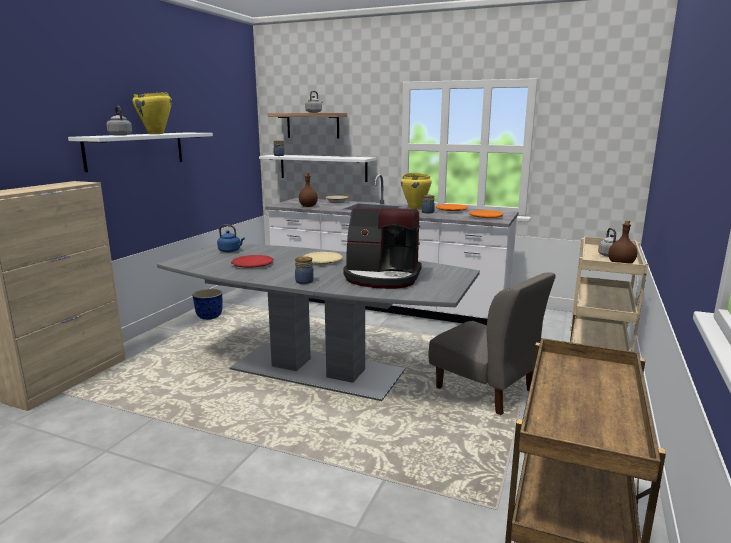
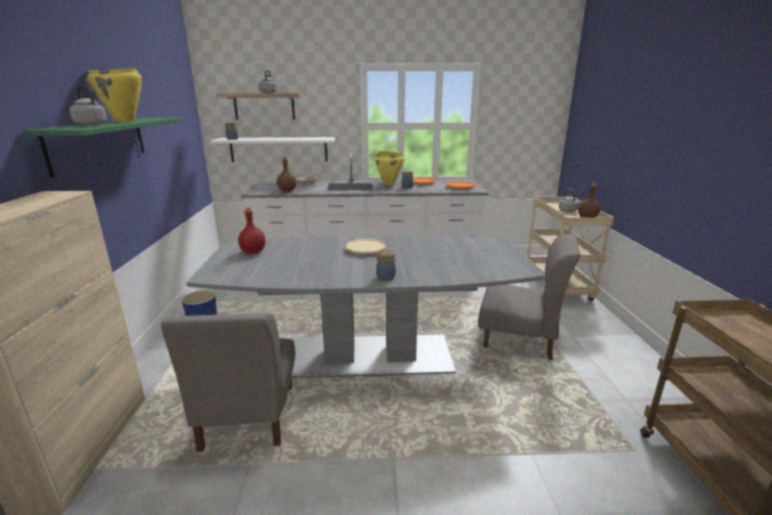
camera: 25 degrees left, 5 degrees up
(136, 150) = (100, 143): white shelf -> green shelf
(180, 389) = (248, 418): none -> grey chair
(230, 251) = (253, 251): blue kettle -> red bottle
(252, 264) = (302, 265): red plate -> none
(382, 277) = (447, 259): coffee machine -> none

